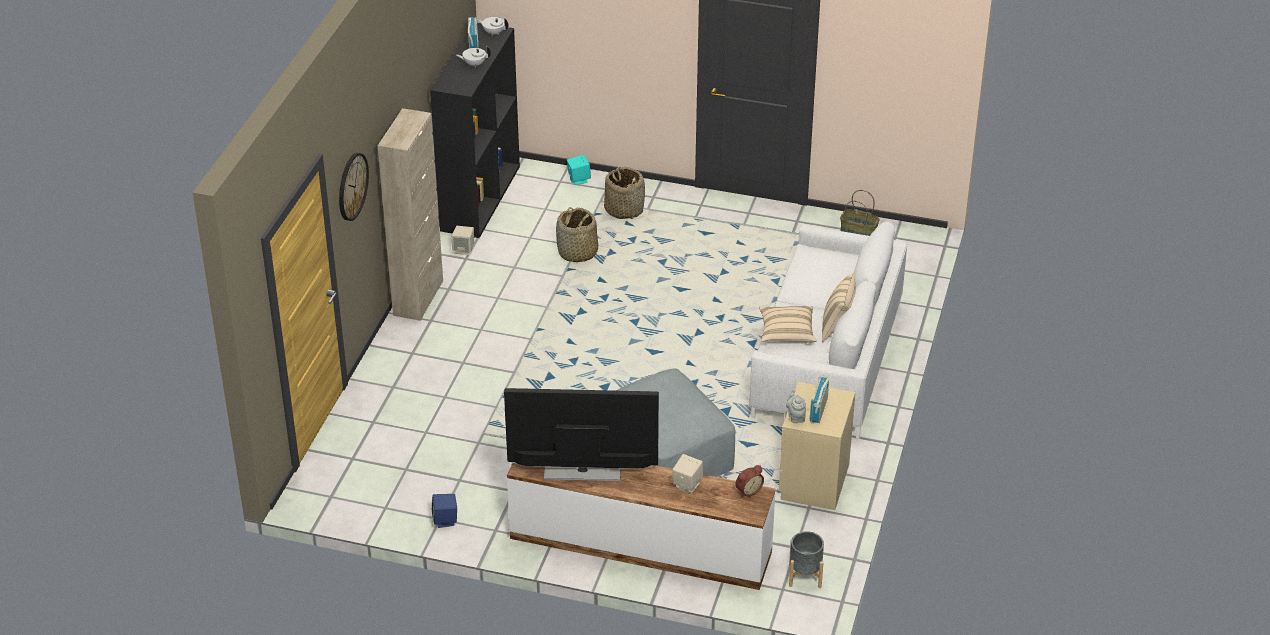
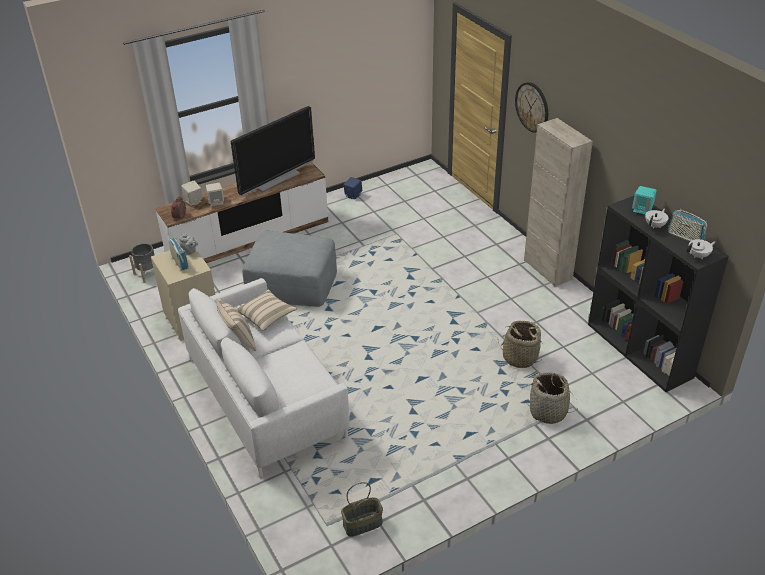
camera: 135 degrees right, 0 degrees up
(464, 250) = (581, 311): beige speaker -> beige speaker (193, 201)
(578, 179) = (615, 412): turquoise speaker -> turquoise speaker (642, 210)

